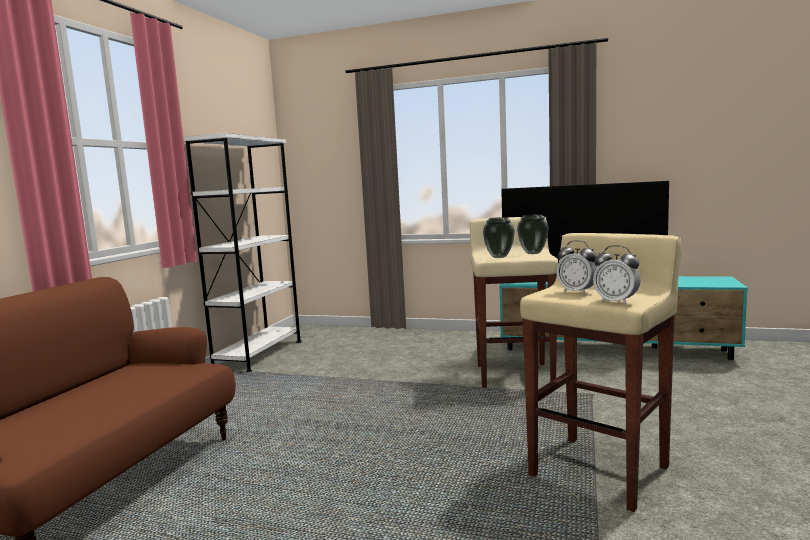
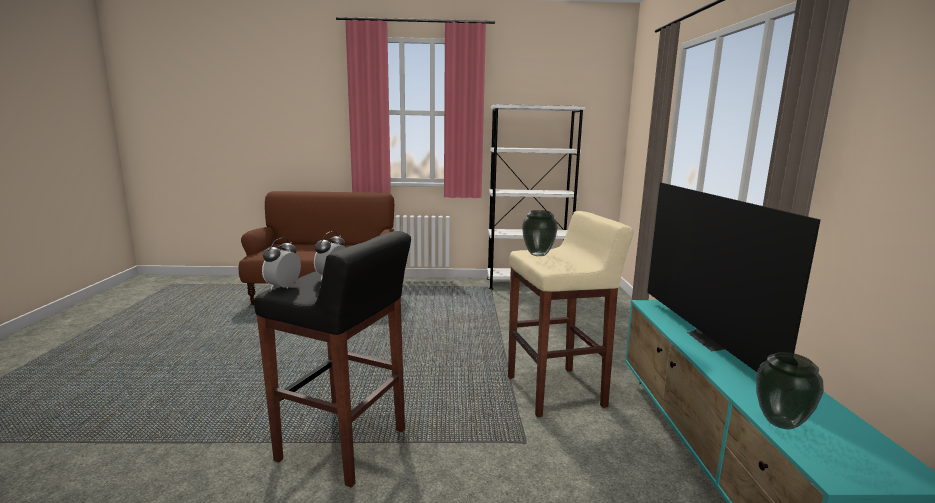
camera: 70 degrees right, 5 degrees up
(532, 253) = (571, 263): vase -> vase (780, 422)
(600, 470) = (344, 445): beige stool -> black stool

